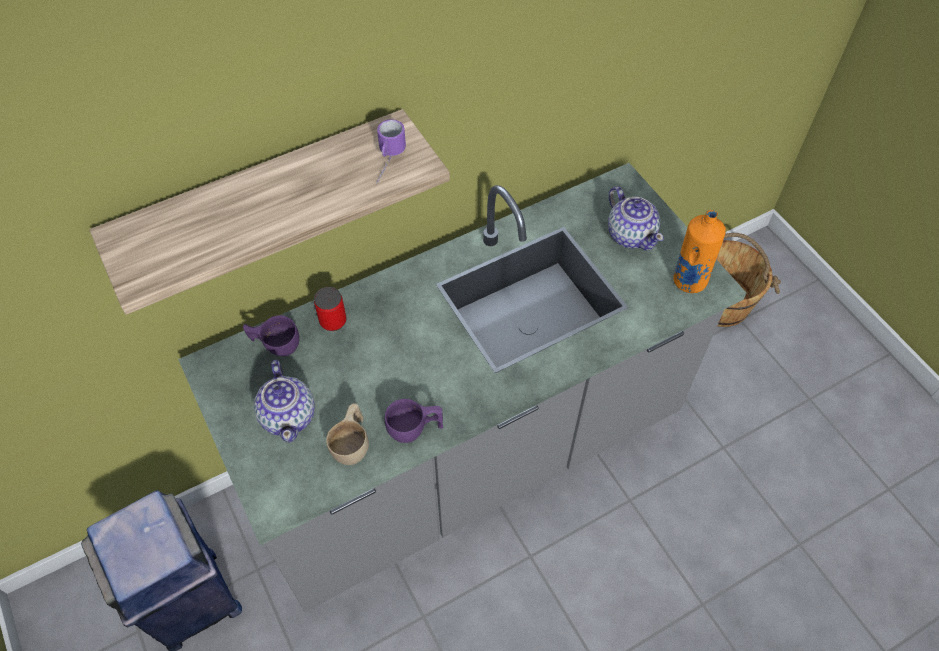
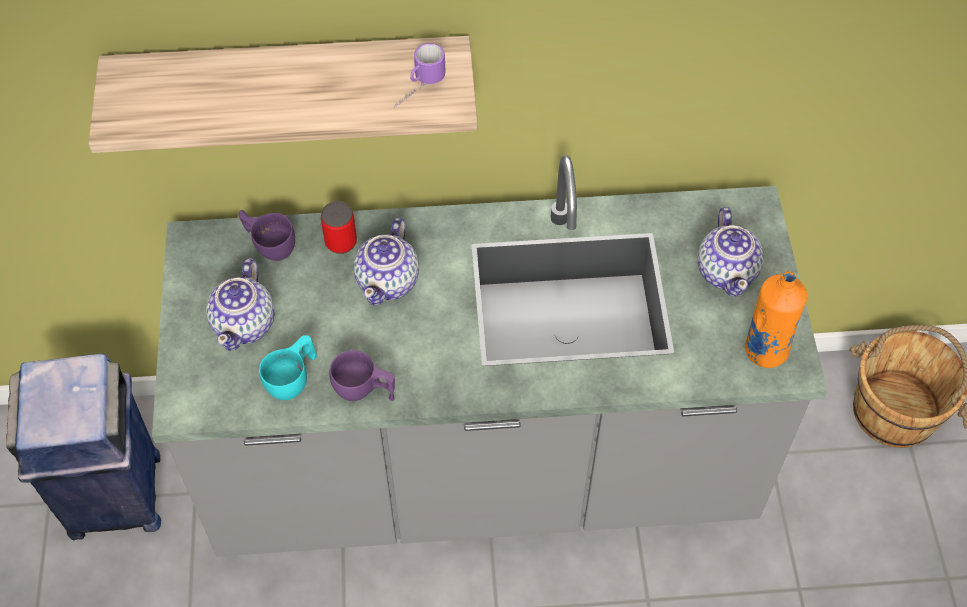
camera: 25 degrees right, 0 degrees up
(353, 444) = (294, 379): beige cup -> turquoise cup
(387, 336) = (388, 281): none -> teapot

